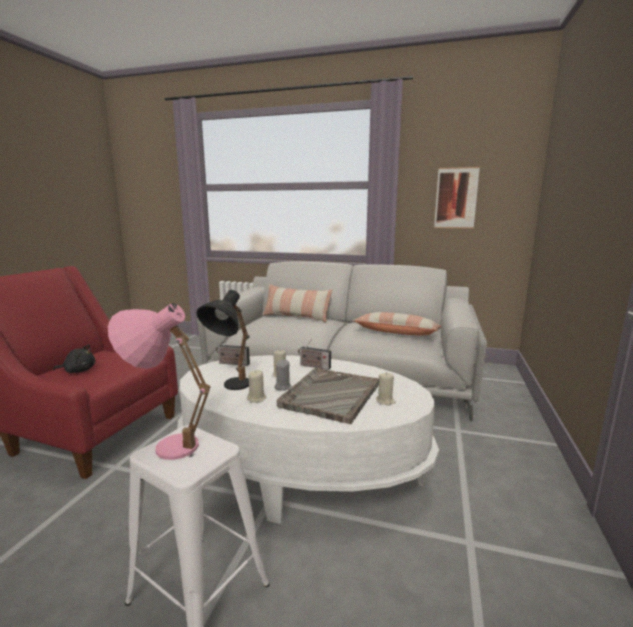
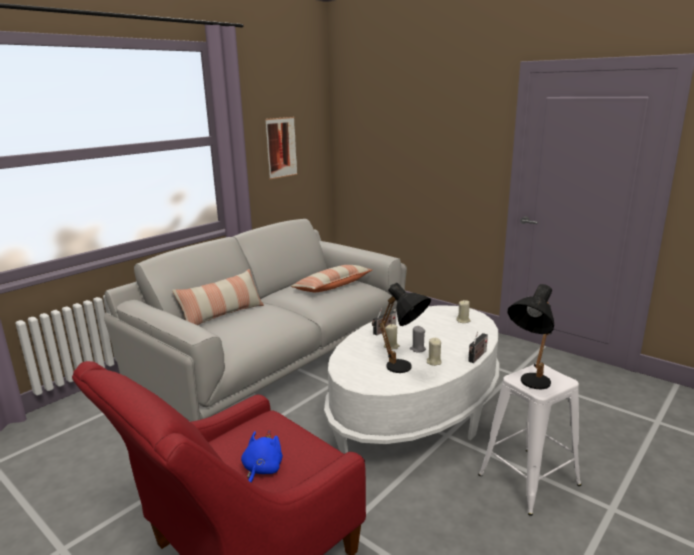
camera: 65 degrees left, 5 degrees up
(78, 371) = (261, 470): black plush toy -> blue plush toy
(165, 443) = (529, 385): pink table lamp -> black table lamp
(232, 363) = (346, 364): radio -> radio (477, 357)
(330, 395) = (444, 335): grey tray -> none

